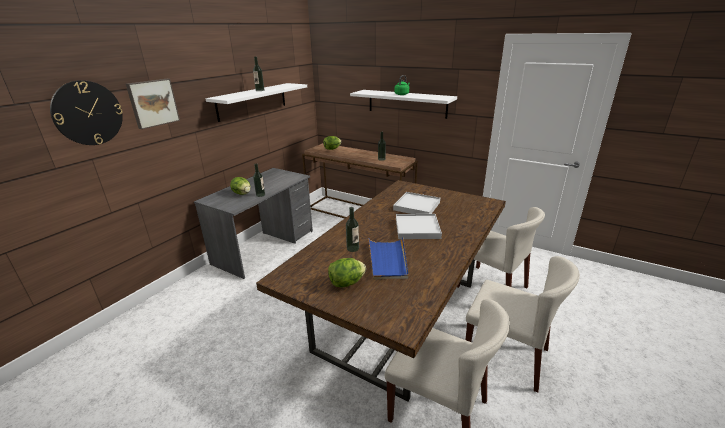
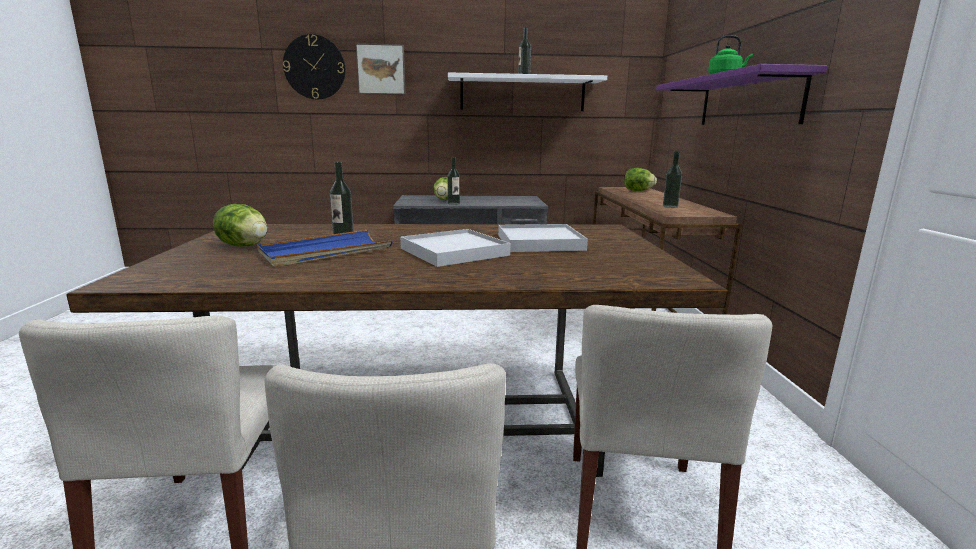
camera: 55 degrees right, 10 degrees down
(407, 103) = (747, 101): white shelf -> purple shelf

